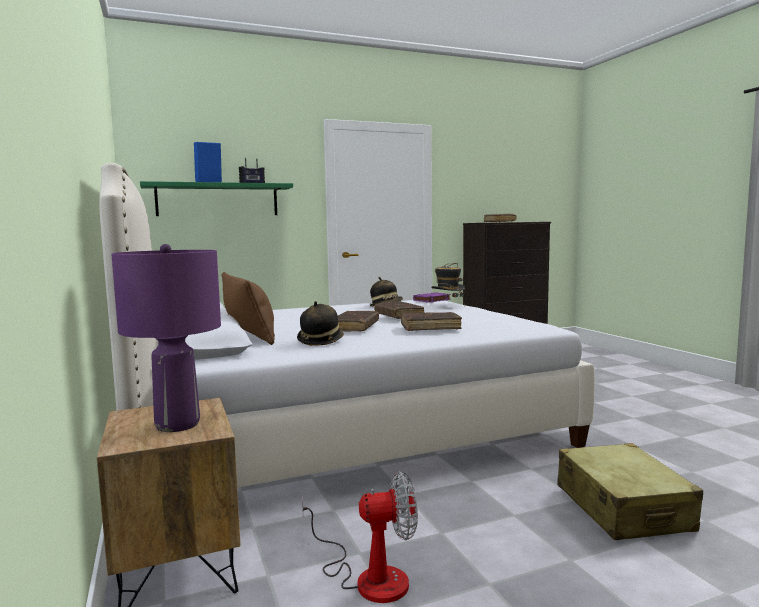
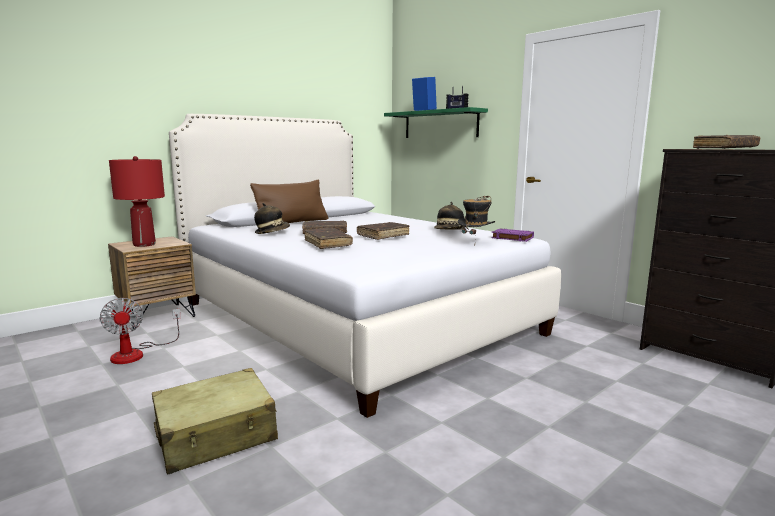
camera: 70 degrees right, 5 degrees up
(178, 424) = (145, 244): purple table lamp -> red table lamp

